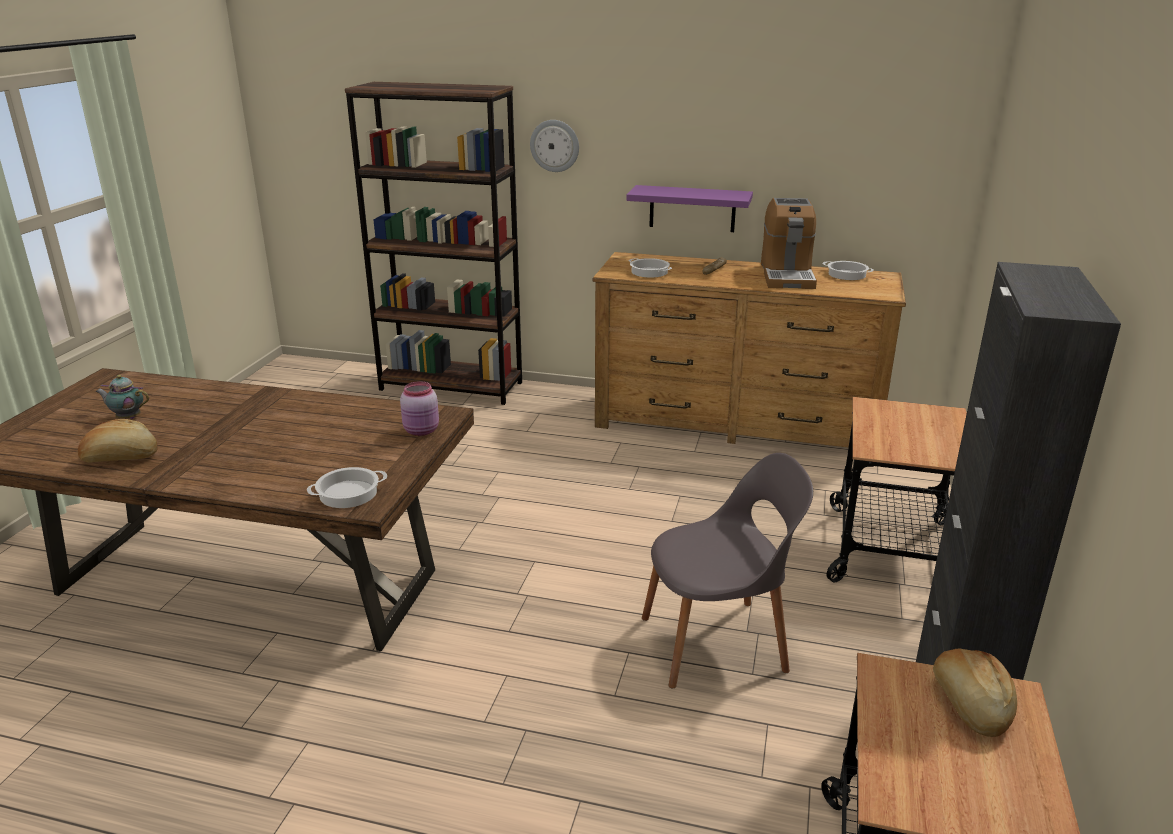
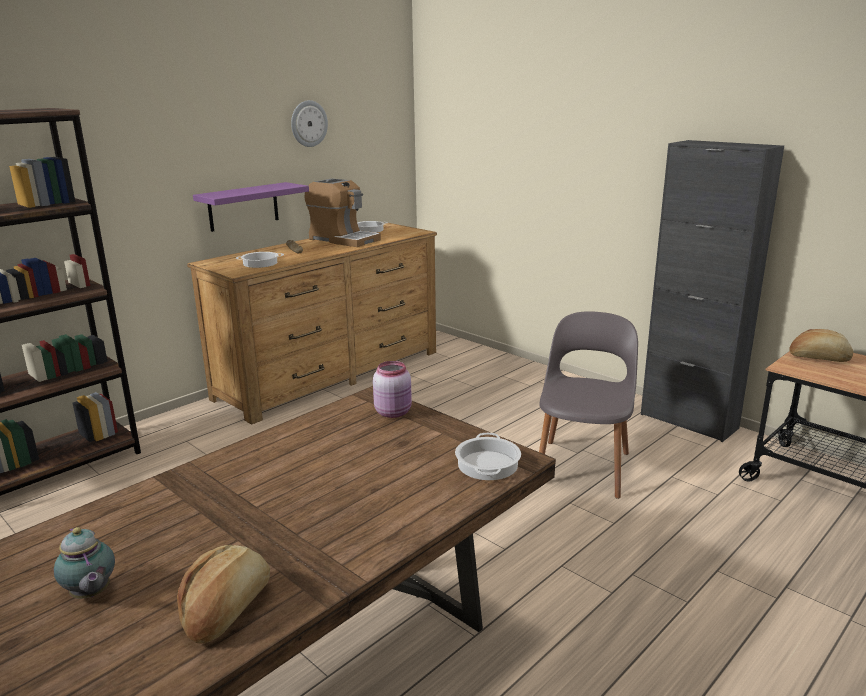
camera: 60 degrees left, 5 degrees down
(127, 418) = (91, 594): teapot -> teapot turned 75 degrees counterclockwise
(555, 145) = (105, 169): wall clock -> wall clock (308, 123)
(892, 551) = (534, 383): cart -> none

